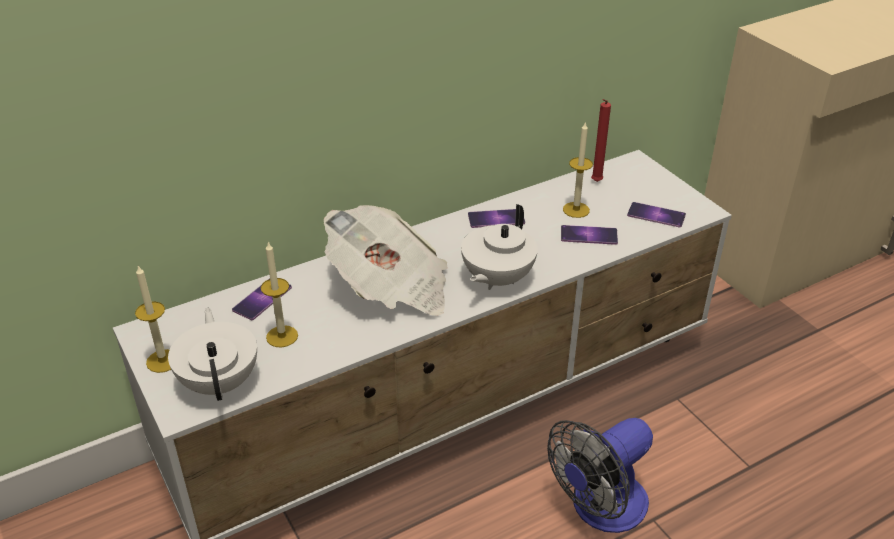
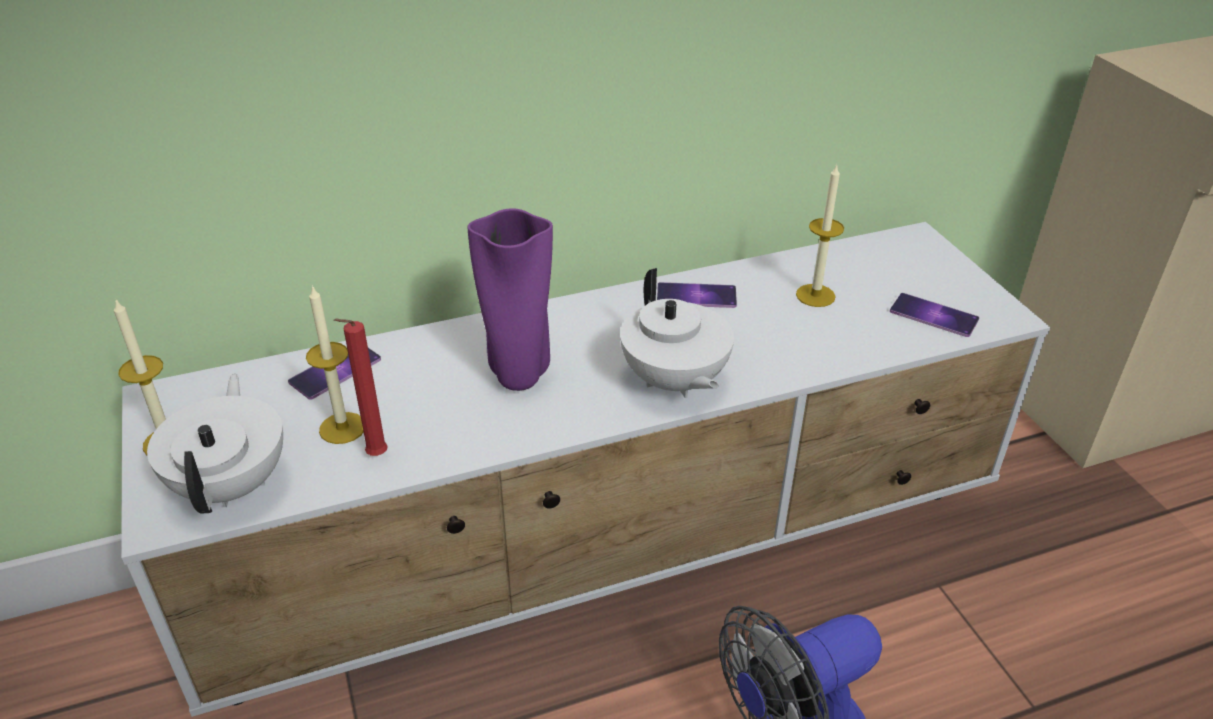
camera: 10 degrees right, 0 degrees up
(391, 287) = (518, 376): newspaper -> purple vase
(496, 279) = (673, 381): white teapot -> white teapot turned 60 degrees counterclockwise
(588, 235) = (826, 333): phone -> none
(595, 182) = (852, 260): red candle -> red candle (374, 457)

